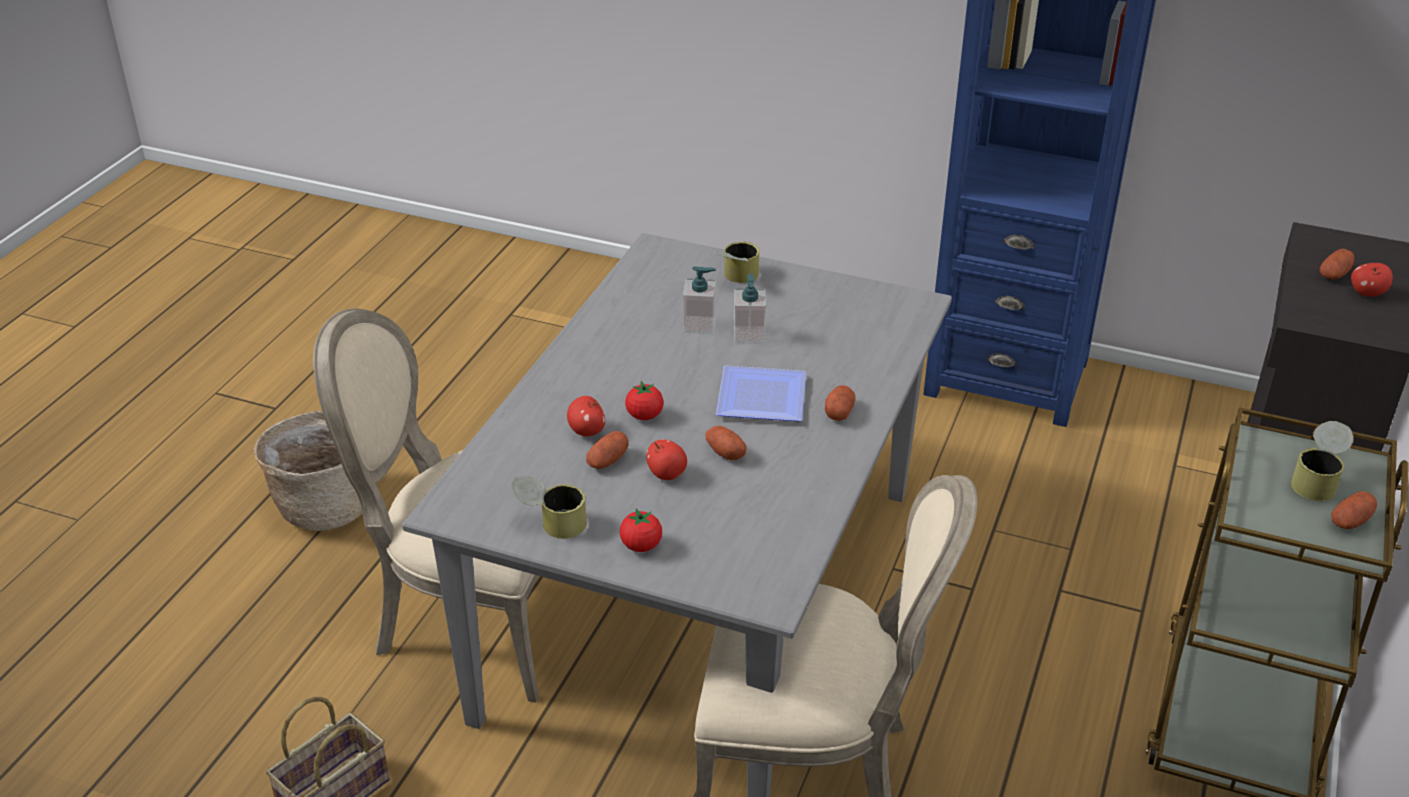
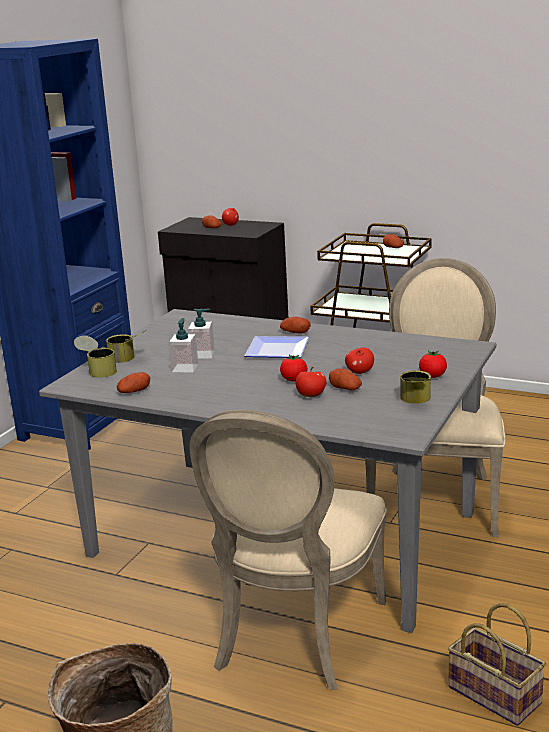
camera: 85 degrees left, 15 degrees down
(725, 452) = (336, 358): potato -> potato (134, 391)
(1317, 480) = (364, 250): can -> can (97, 370)

